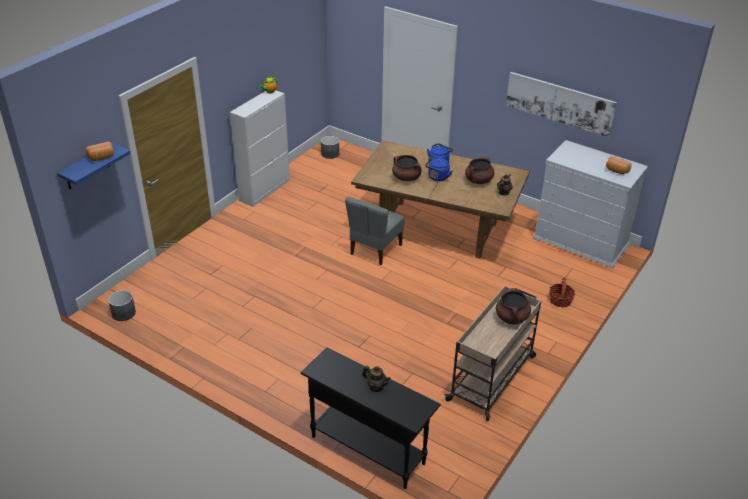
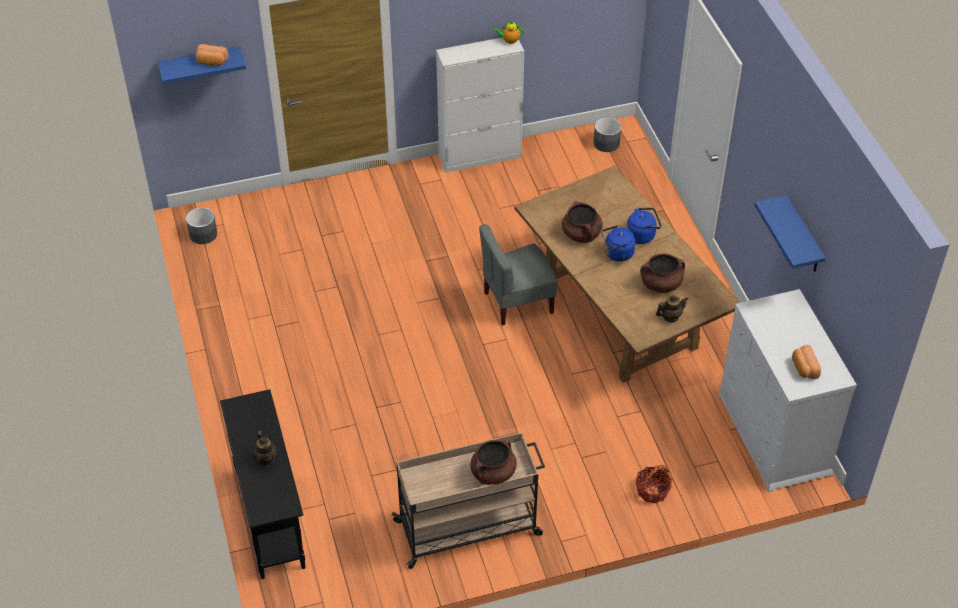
camera: 40 degrees right, 10 degrees up
(559, 103) = (803, 236): picture -> blue shelf

